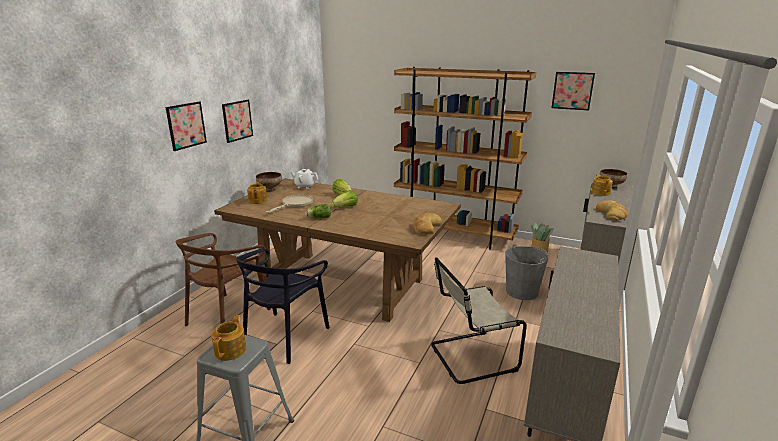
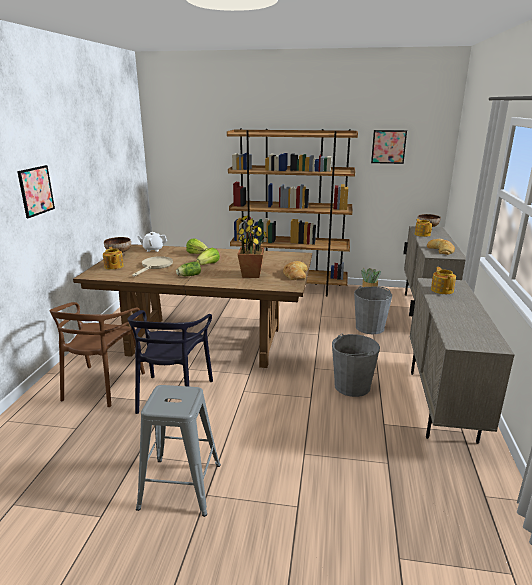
camera: 15 degrees left, 0 degrees up
(231, 350) = (171, 400): teapot -> teapot (442, 290)
(237, 120) = (78, 185): picture -> none
(380, 223) = (251, 274): none -> potted plant
(470, 357) = (351, 386): beige chair -> grey bucket

